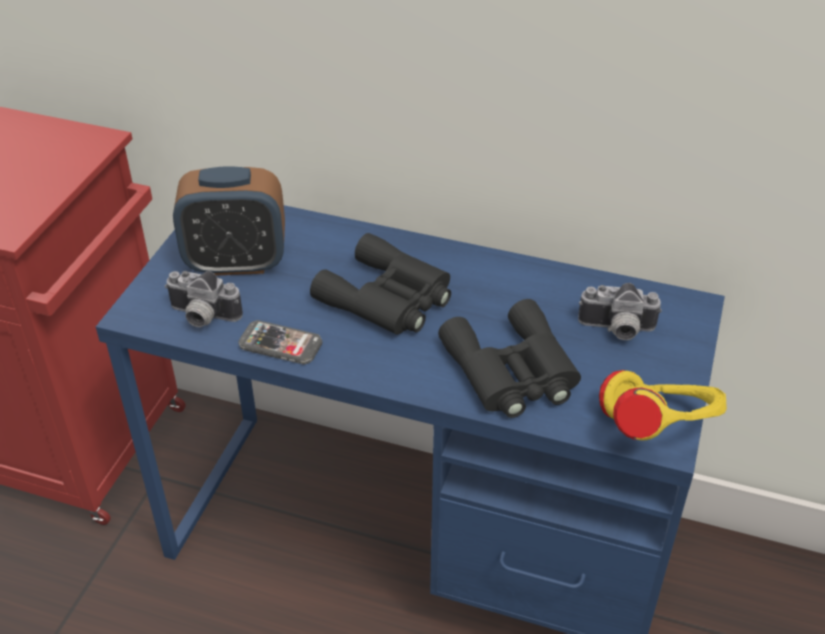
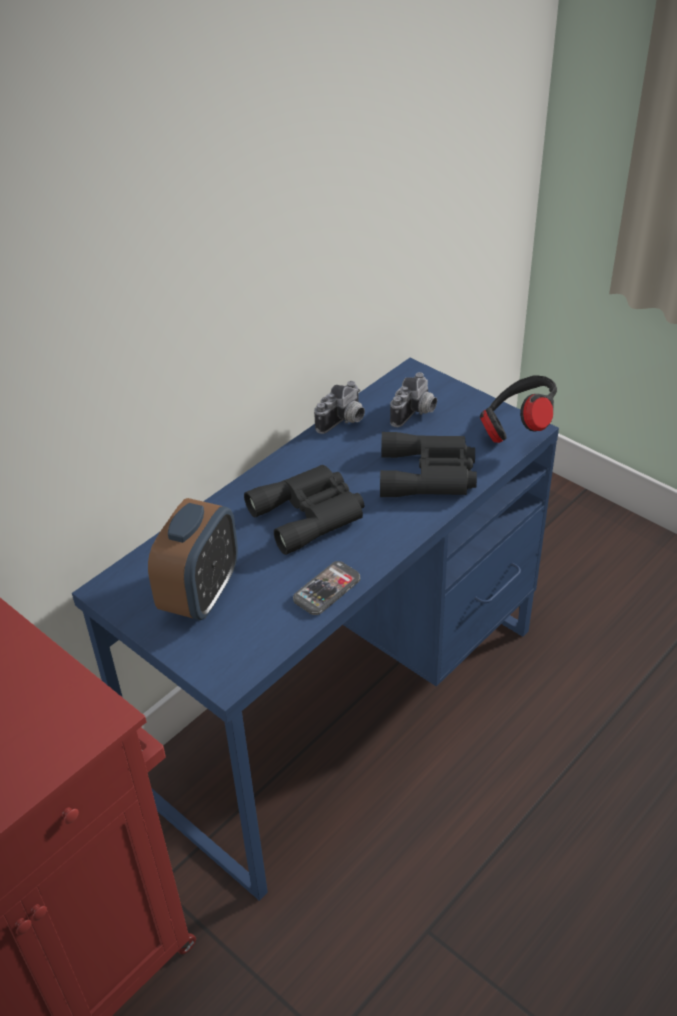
camera: 65 degrees left, 0 degrees up
(201, 317) = (261, 632): camera -> camera (344, 422)
(657, 430) = (517, 428): yellow headphones -> black headphones

